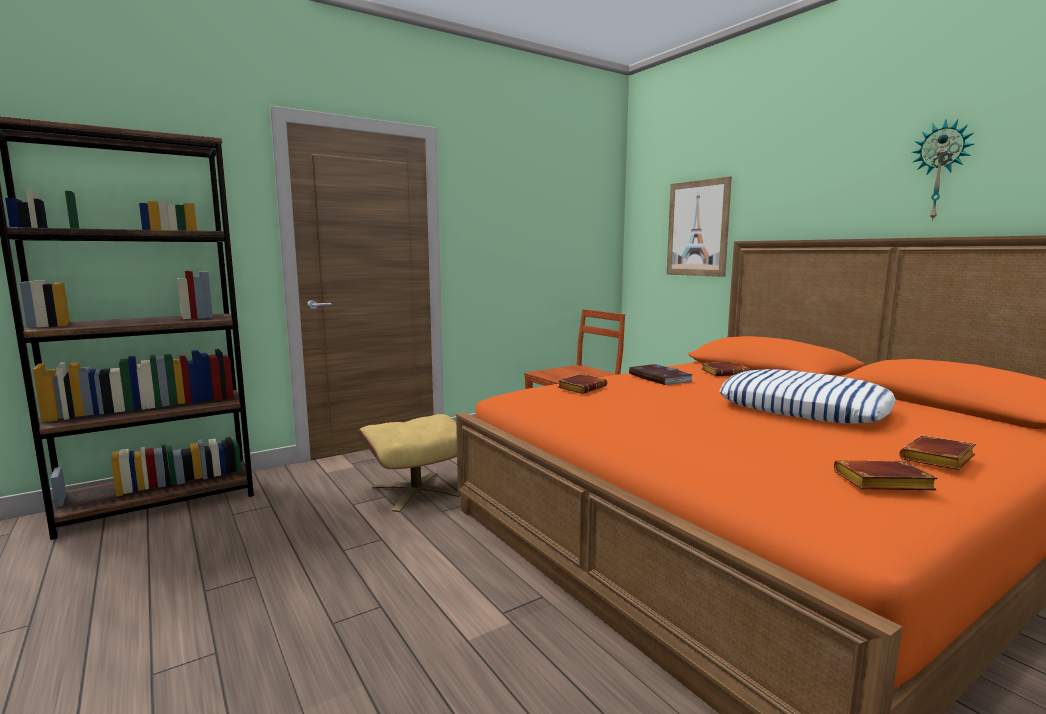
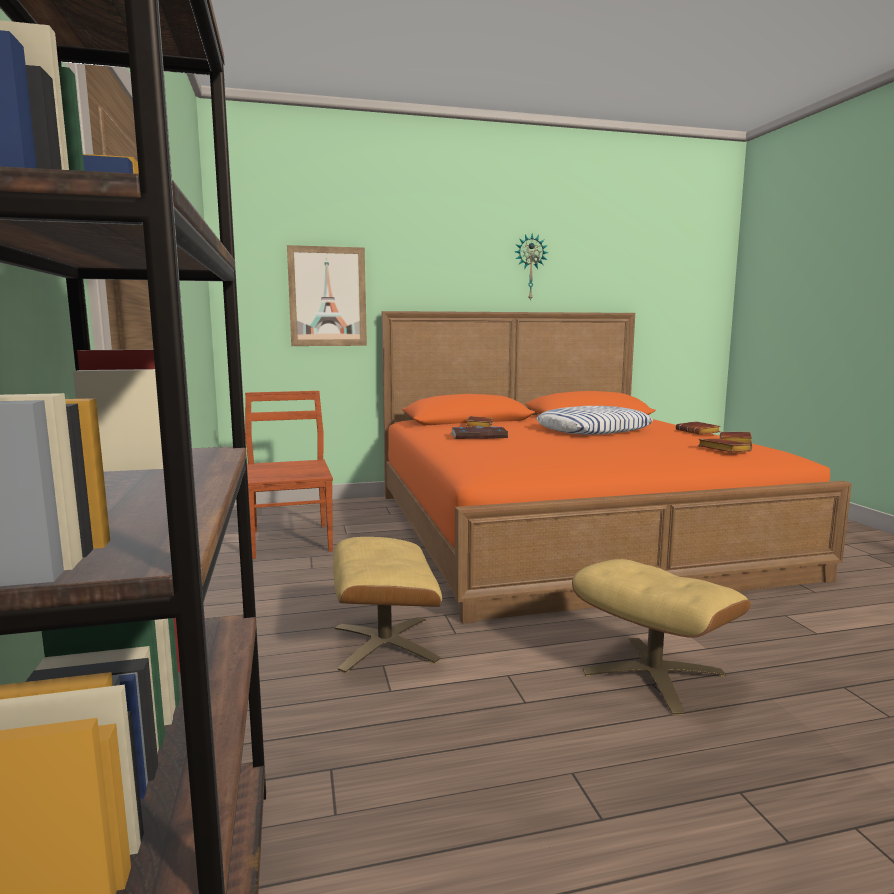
camera: 70 degrees left, 0 degrees up
(400, 605) = (652, 673): none -> beige ottoman
(581, 388) = (494, 452): brown book -> brown book (722, 450)

